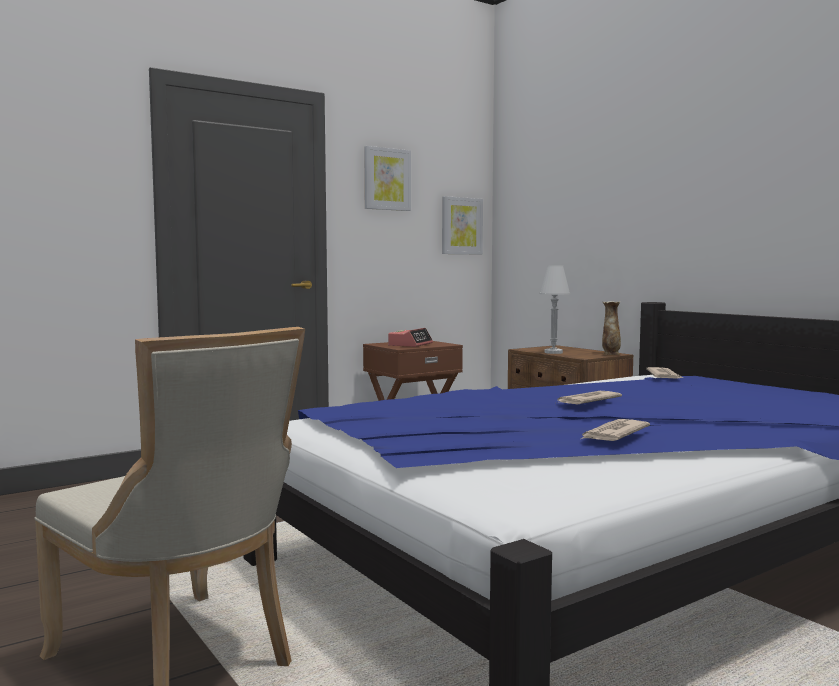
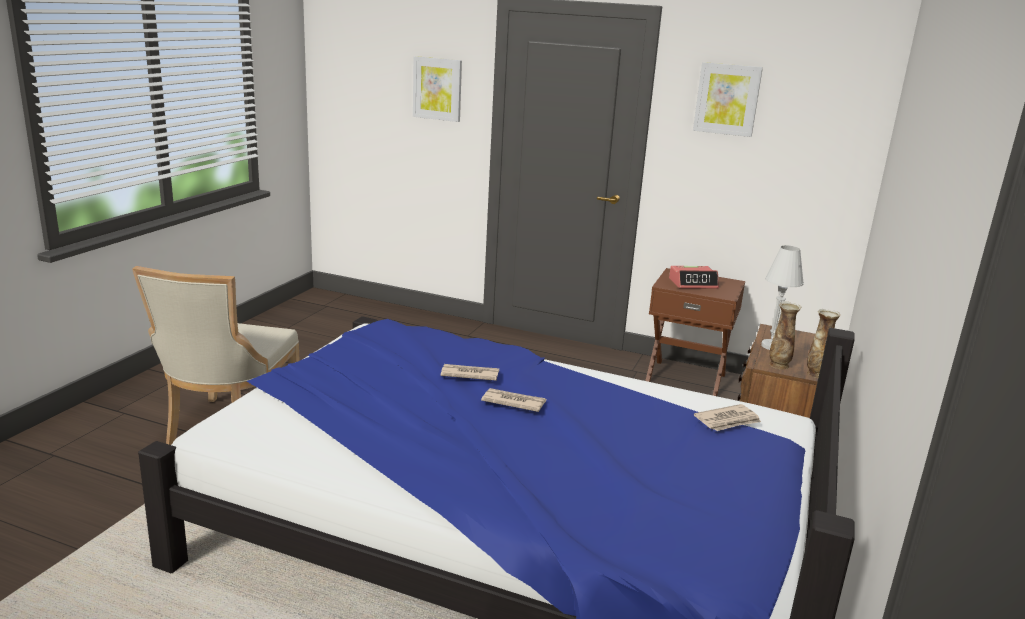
camera: 55 degrees right, 15 degrees up
(461, 226) = (829, 160): picture -> picture (437, 89)
(588, 356) = (778, 365): none -> vase
(613, 434) = (386, 429): newspaper -> newspaper (469, 374)

